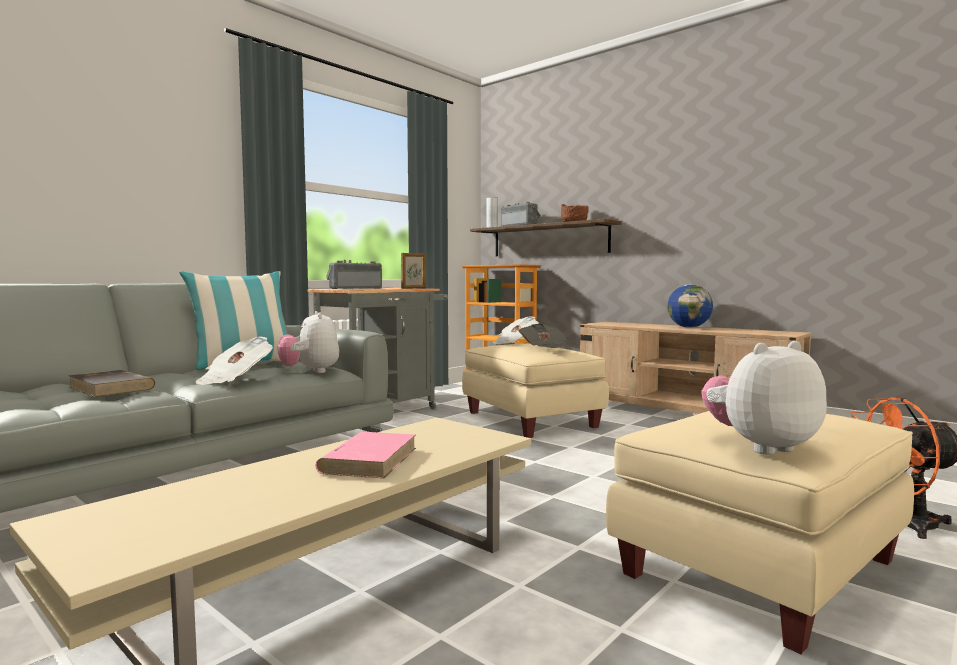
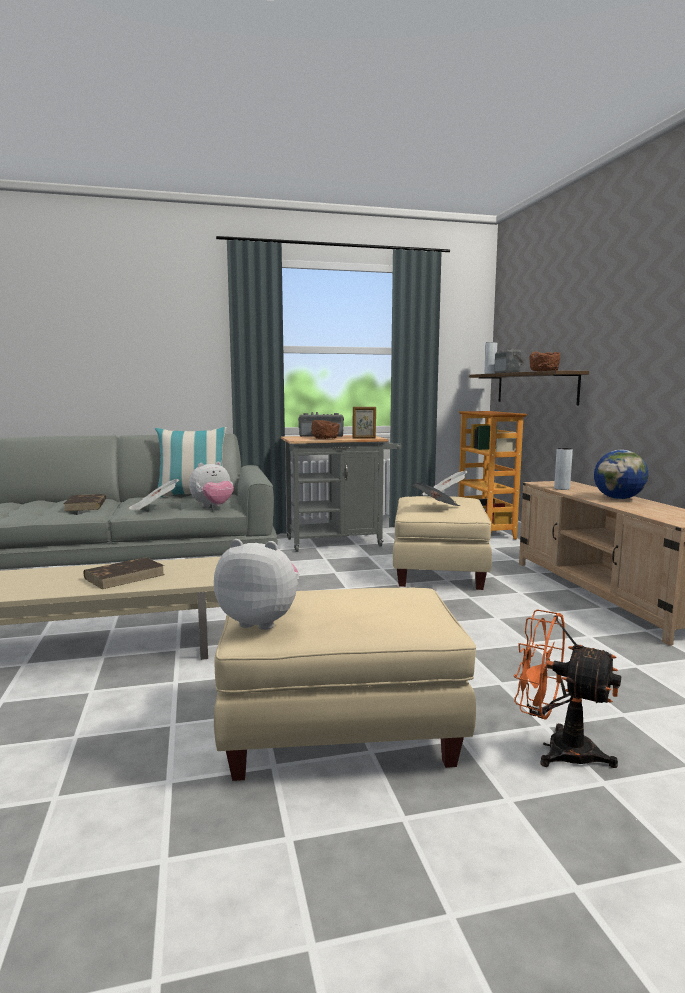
camera: 35 degrees right, 5 degrees up
(310, 372) = (213, 507): plush toy -> plush toy turned 135 degrees counterclockwise
(369, 459) = (125, 576): pink book -> brown book
(375, 289) = (325, 438): none -> brown bowl
(627, 325) = (562, 488): none -> grey vase

